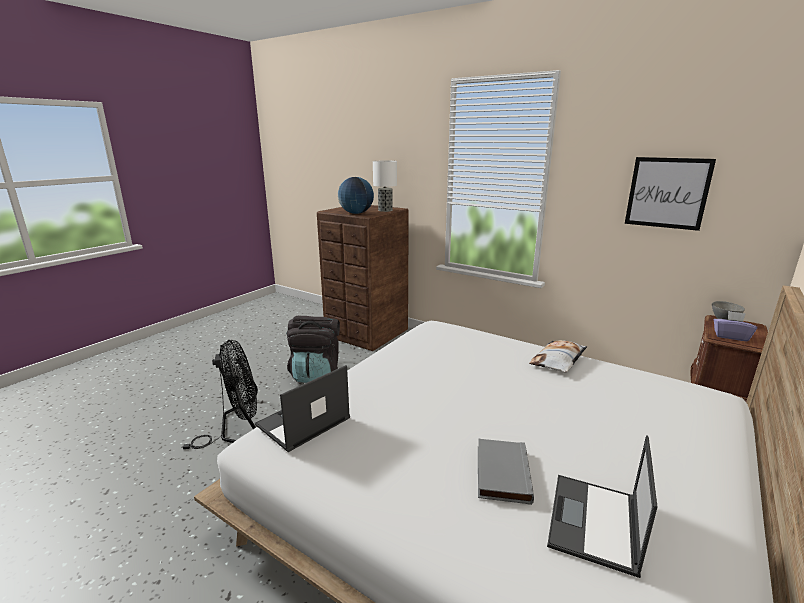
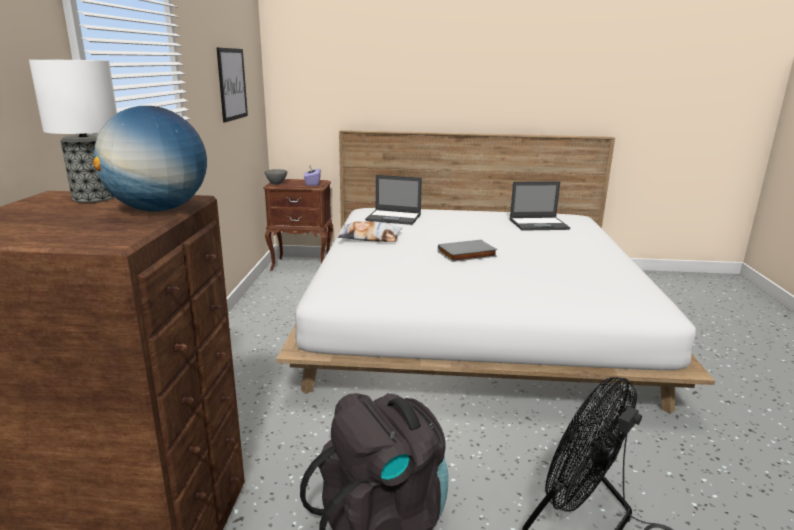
camera: 120 degrees left, 0 degrees up
(302, 422) = (612, 297): laptop -> laptop (394, 217)
(500, 473) = (540, 239): grey book -> grey book (467, 254)

